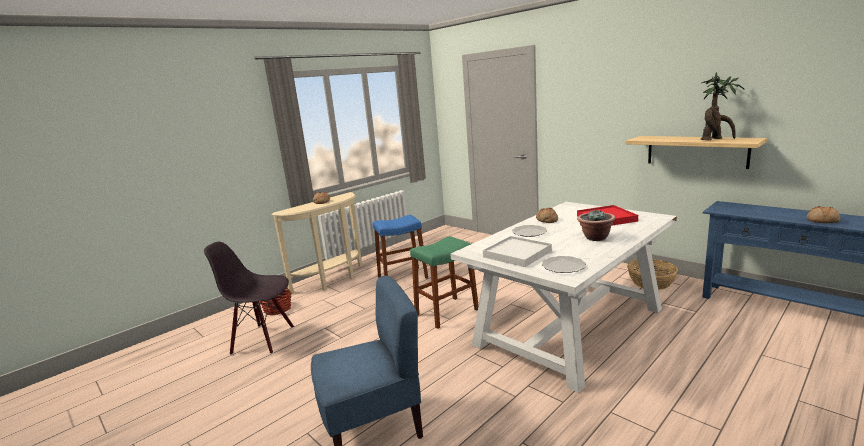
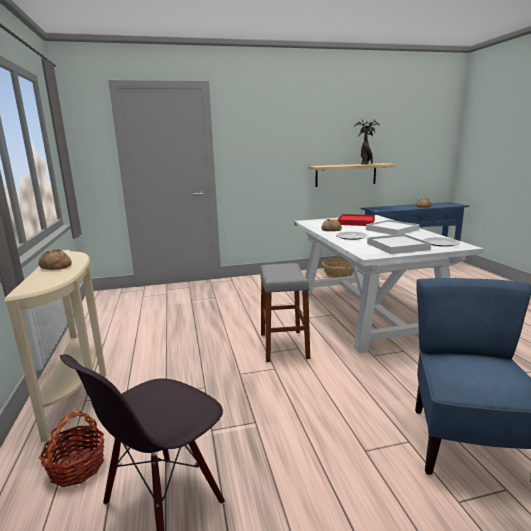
camera: 60 degrees left, 0 degrees up
(402, 277) = (168, 345): blue stool -> none
(446, 312) = (284, 345): green stool -> grey stool
(595, 238) = (392, 230): potted plant -> white tray

